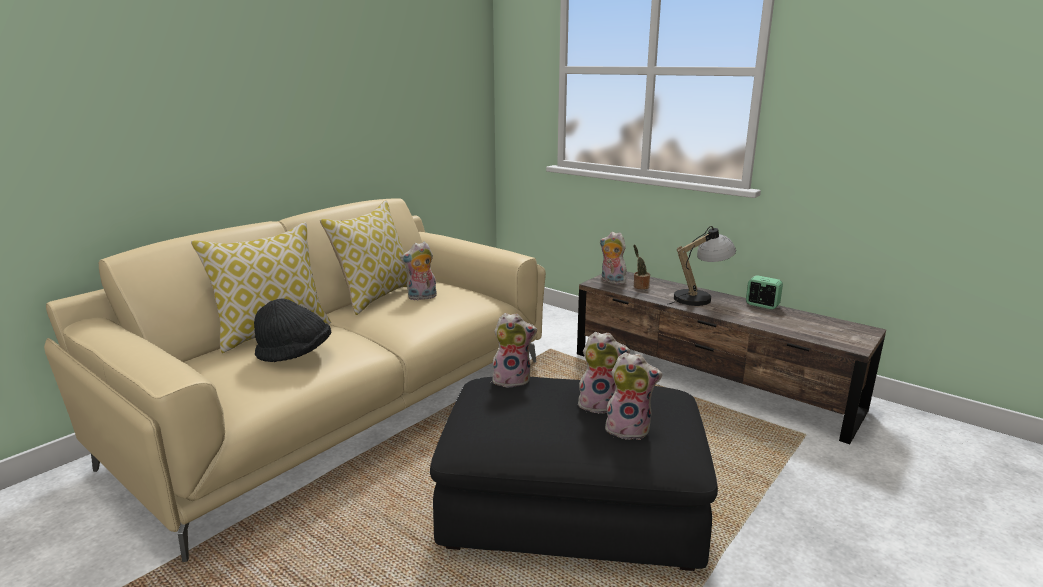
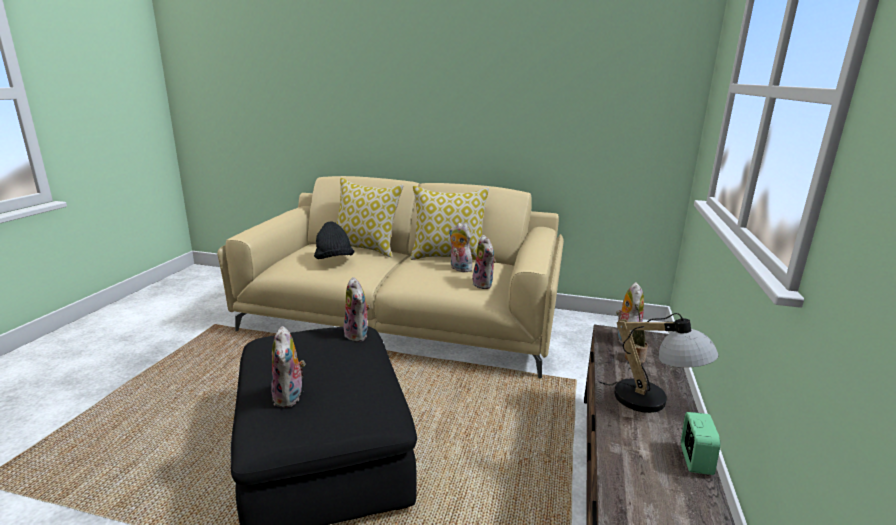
camera: 65 degrees right, 0 degrees up
(600, 404) = (326, 376): plush toy -> plush toy (484, 284)

